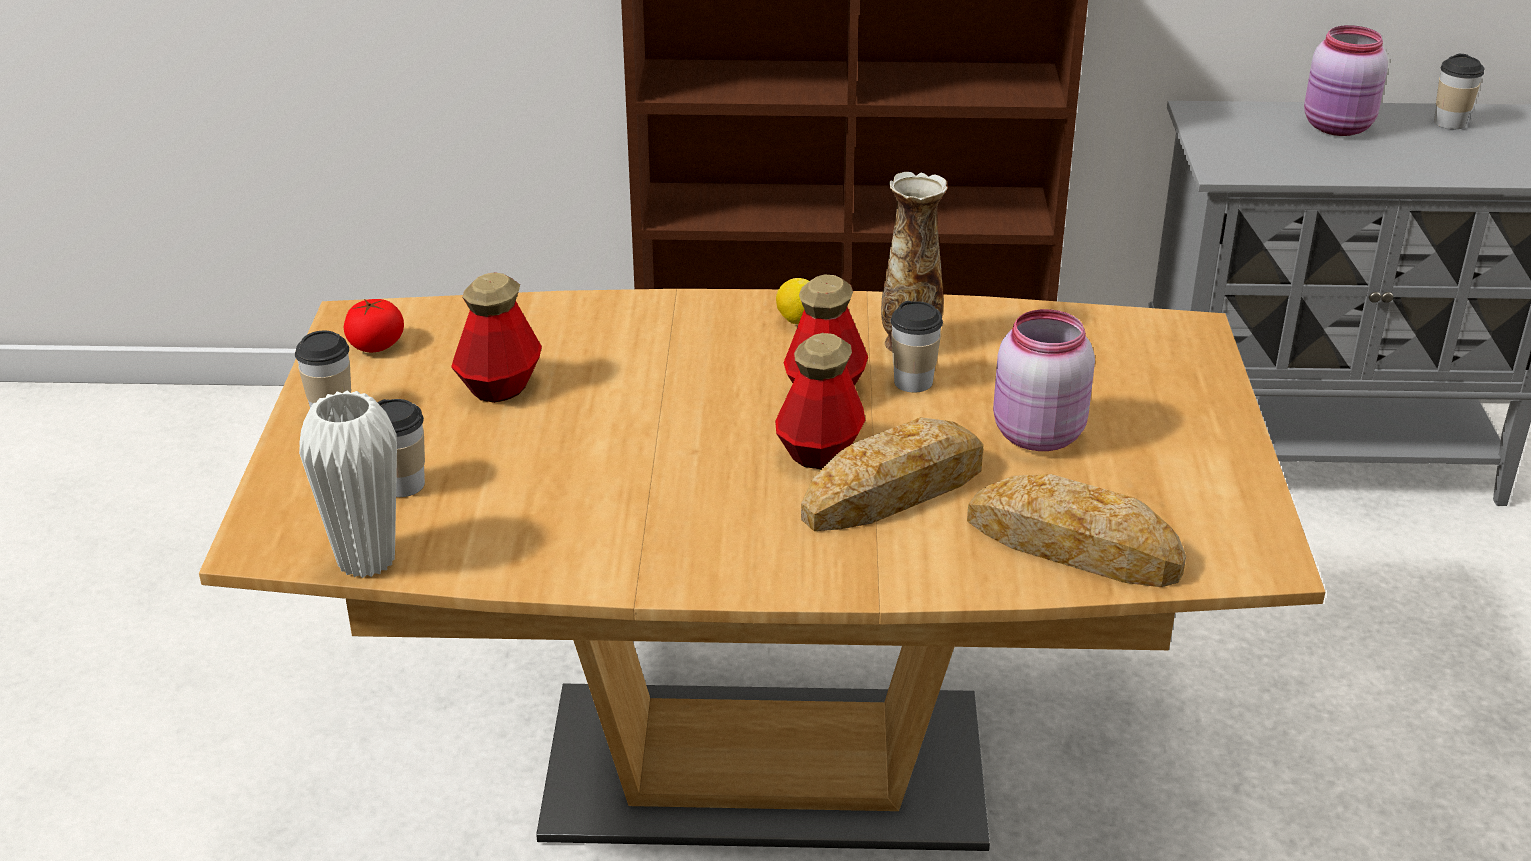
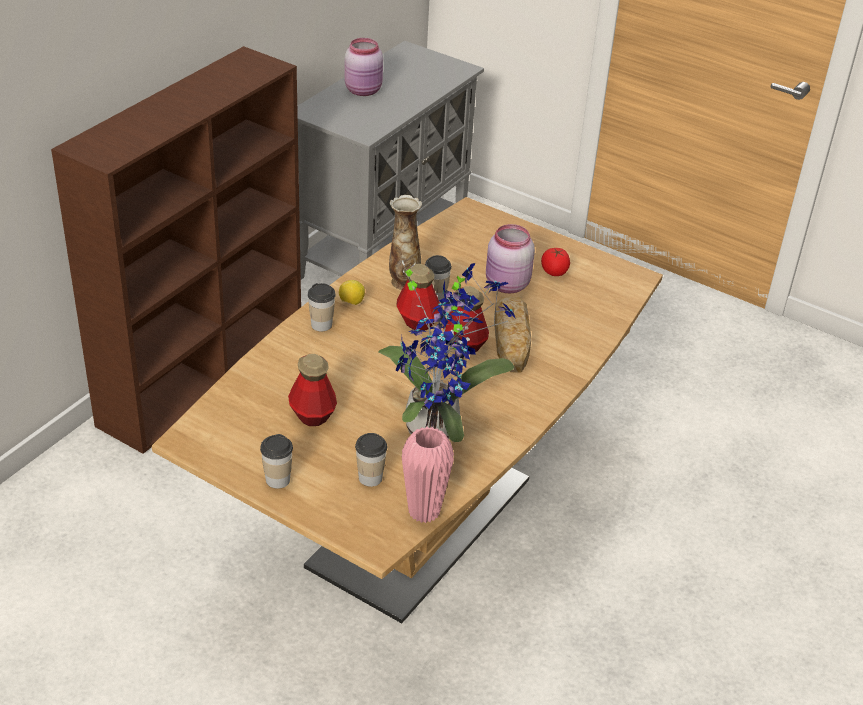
camera: 60 degrees left, 5 degrees up
(366, 560) = (424, 512): white vase -> pink vase
(376, 345) = (225, 441): tomato -> tomato (554, 271)
(585, 499) = (437, 425): none -> potted plant
(1074, 545) = (588, 313): bread -> none
(1450, 123) = (392, 67): cup -> cup (321, 325)

